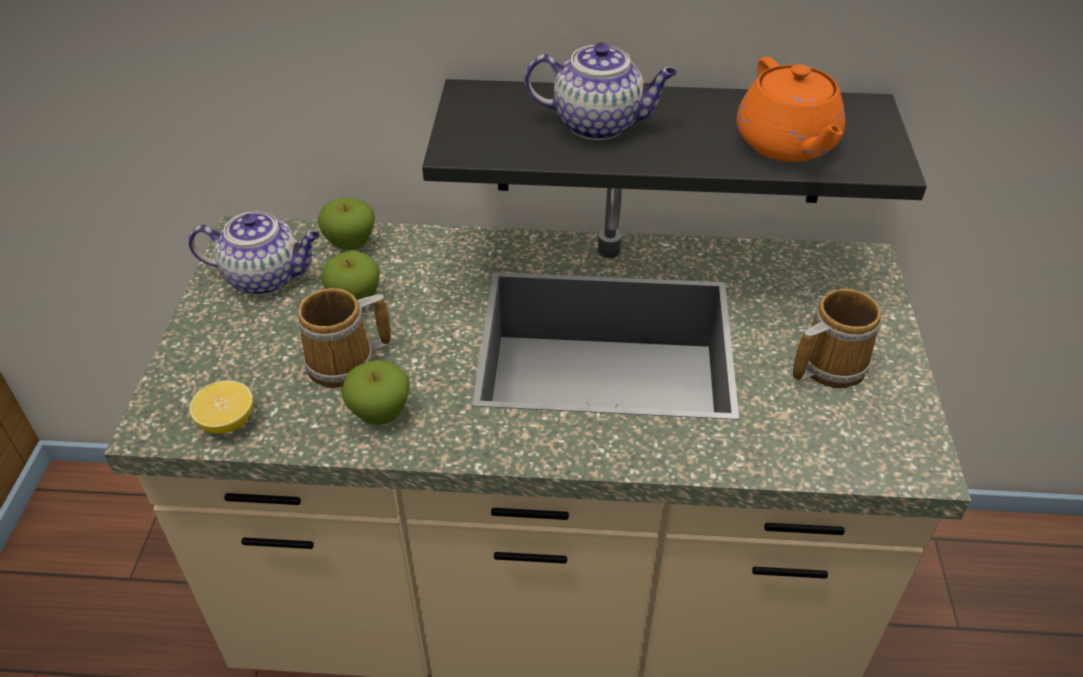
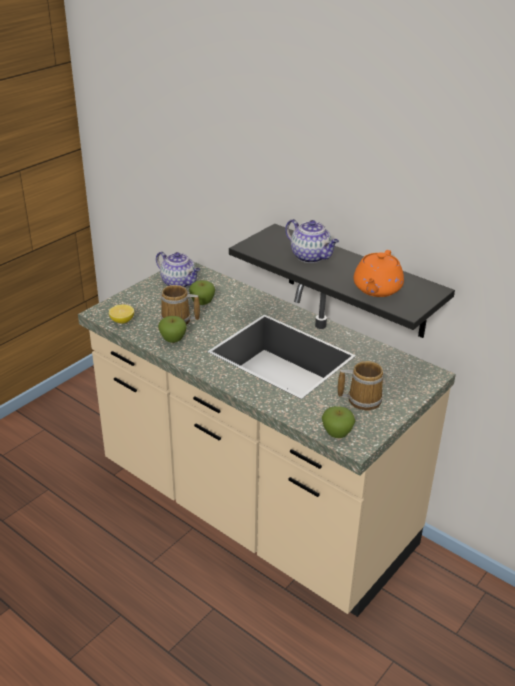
camera: 35 degrees right, 10 degrees down
(351, 244) = (221, 284): apple -> apple (337, 434)

